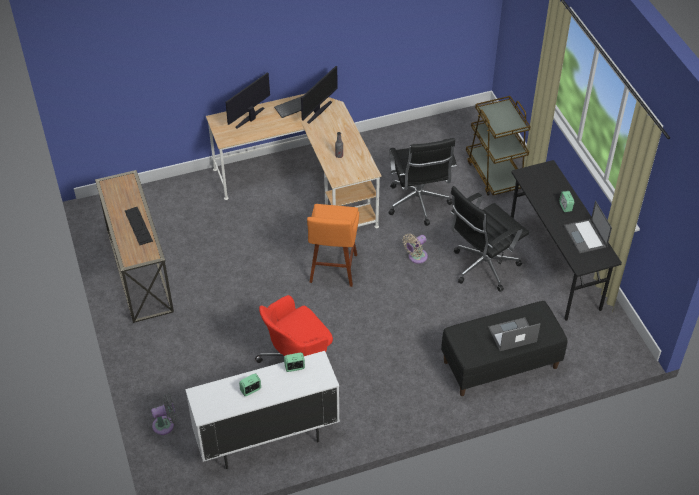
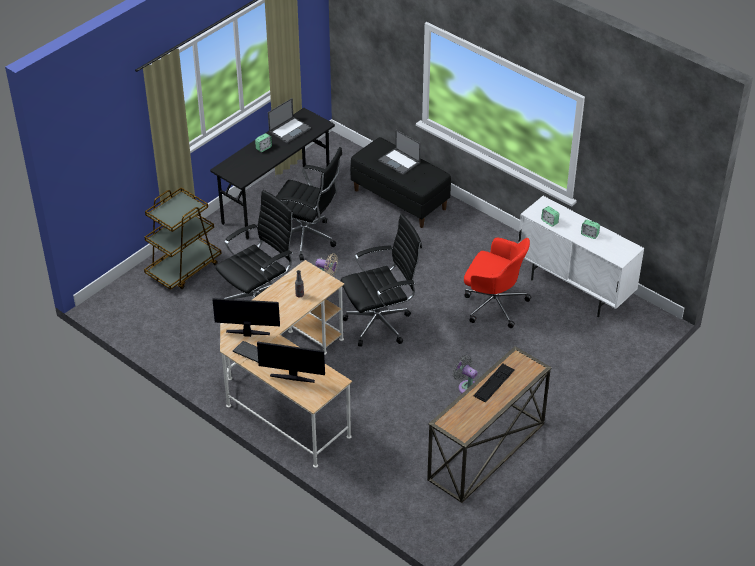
camera: 120 degrees left, 5 degrees down
(165, 425) = (615, 350): grey fan -> grey fan (466, 386)
(333, 270) = (381, 323): orange stool -> black office chair

